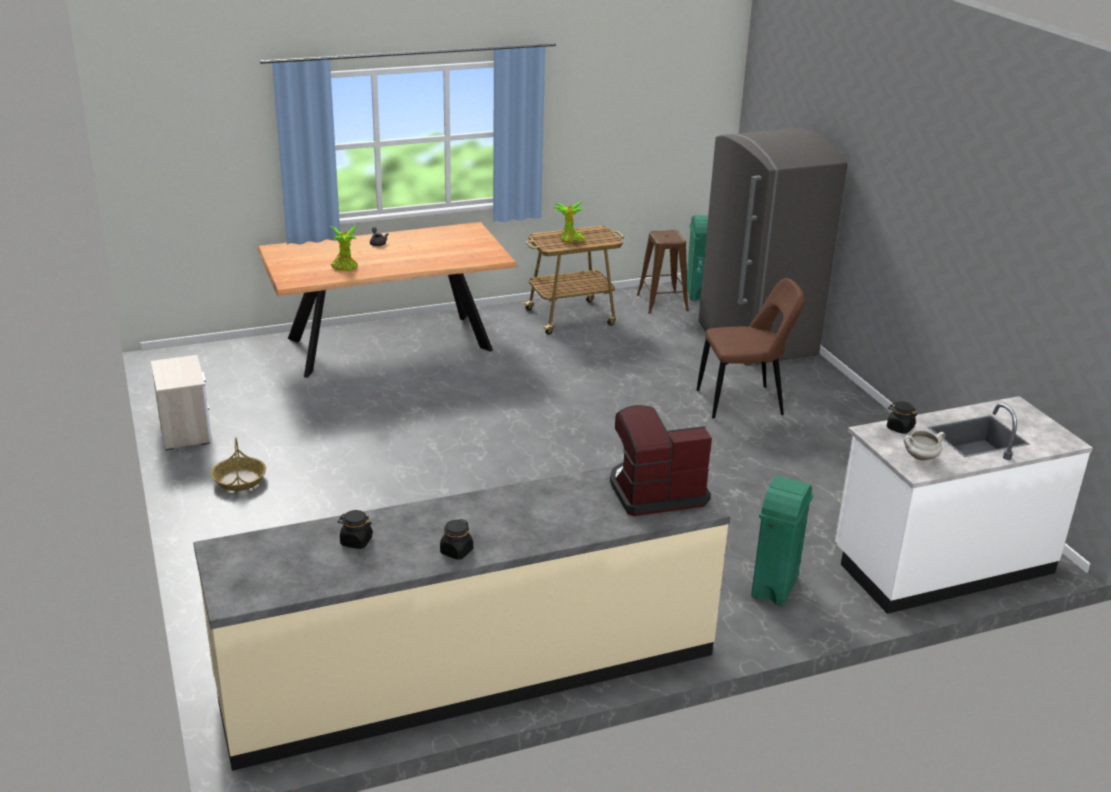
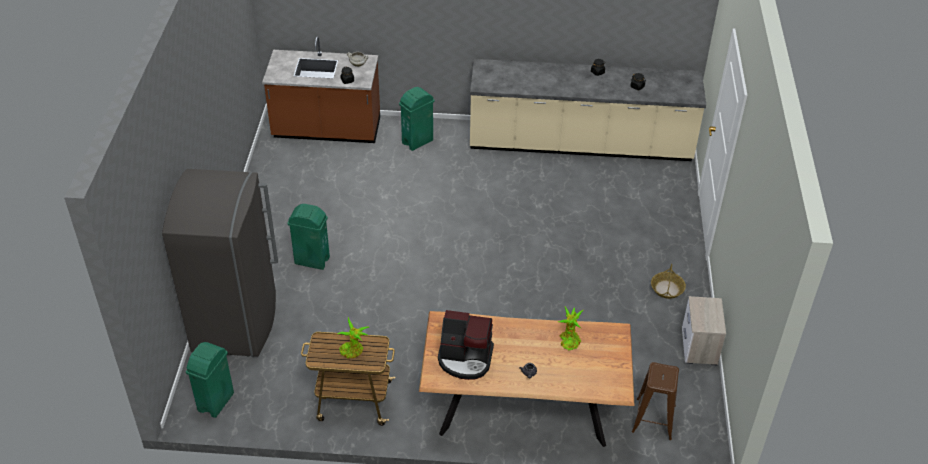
camera: 155 degrees left, 15 degrees up
(655, 492) = (496, 76): coffee machine -> coffee machine (465, 359)
(662, 303) = (260, 397): brown stool -> brown stool (653, 419)
(744, 402) = (311, 260): brown chair -> green trash can
(941, 563) = (326, 130): white counter -> brown counter

